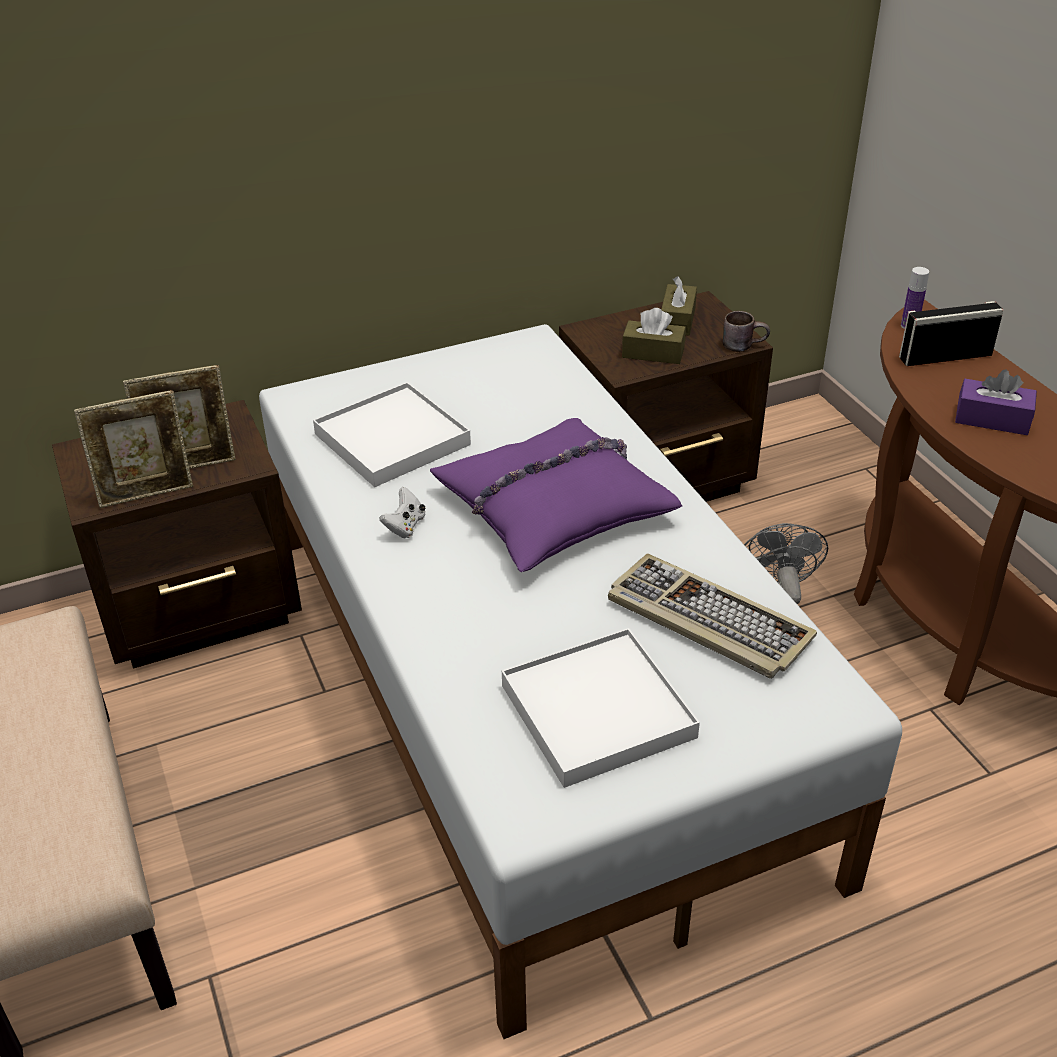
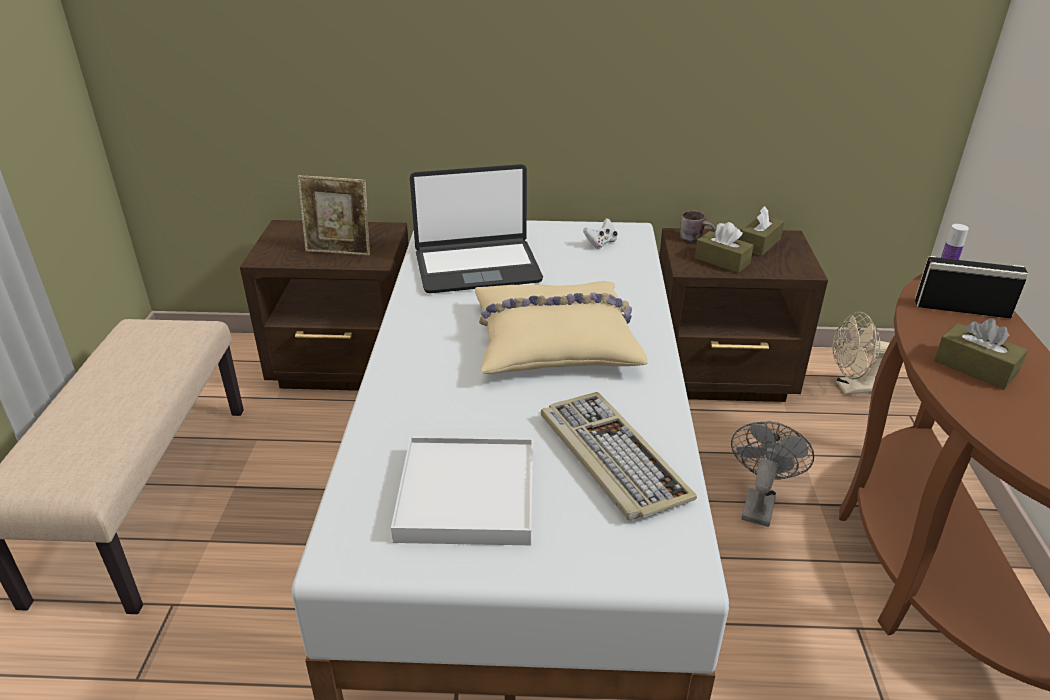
camera: 25 degrees right, 5 degrees down
(147, 494) = (298, 261): picture frame -> none
(392, 439) = (477, 267): white tray -> laptop
(405, 526) = (437, 323): white game controller -> white game controller (601, 243)
(553, 507) = (554, 341): purple pillow -> beige pillow
(743, 344) = (803, 272): brown mug -> brown mug (696, 238)
(796, 455) = (851, 388): none -> beige fan
(992, 419) = (975, 367): purple tissue box -> brown tissue box

